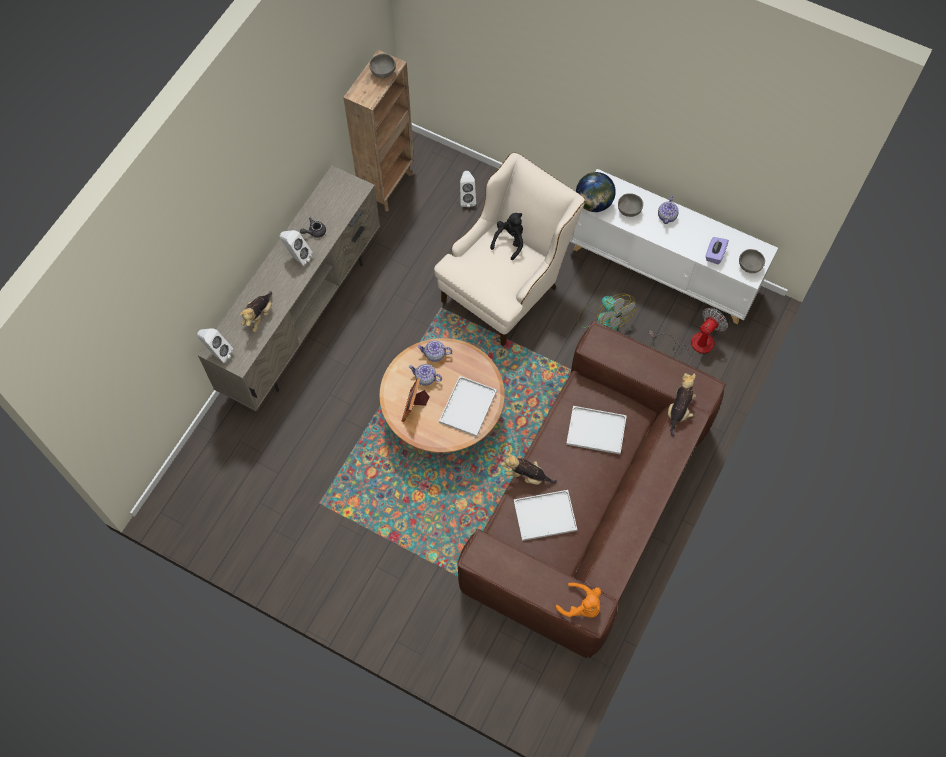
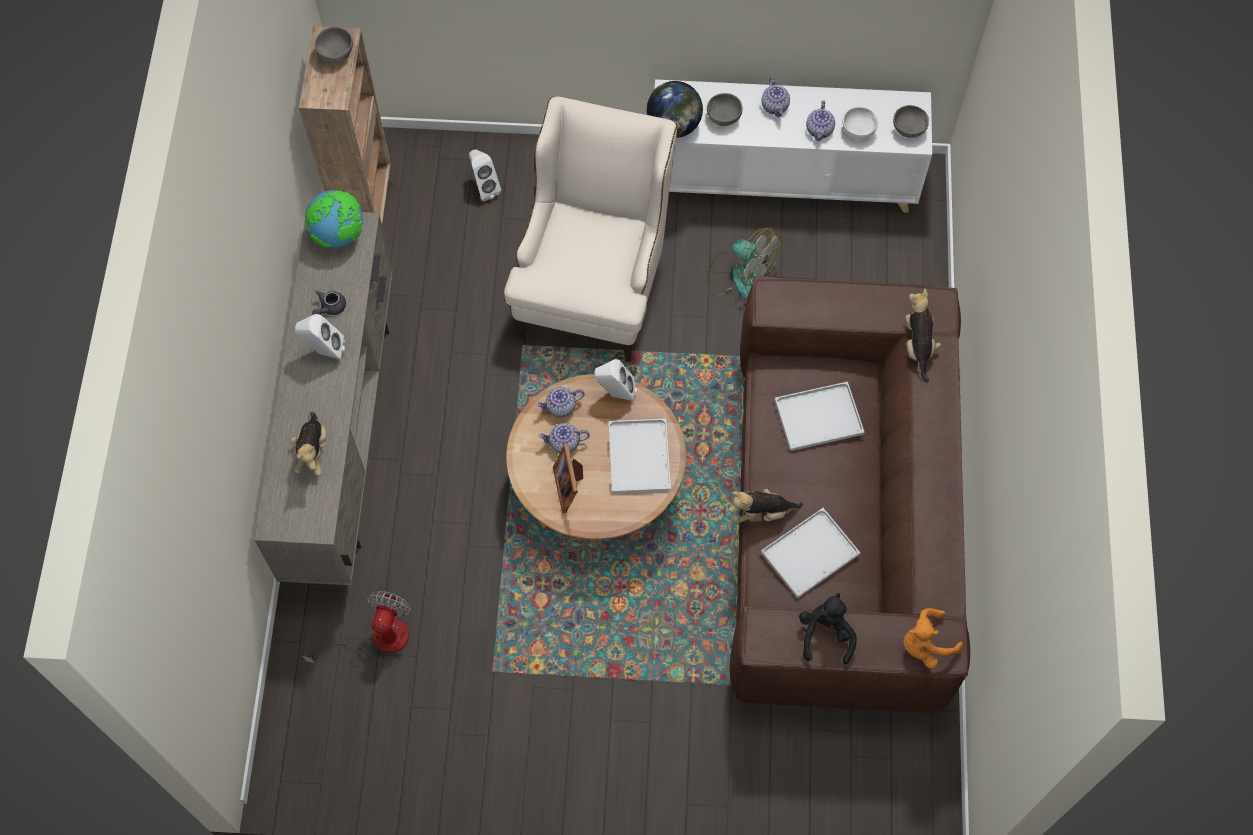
camera: 25 degrees left, 0 degrees up
(218, 353) = (282, 526): white speaker -> white speaker (615, 394)
(343, 188) = (339, 234): none -> globe
(509, 241) = (588, 218): black plush toy -> black plush toy (825, 634)
(581, 606) = (925, 644): orange plush toy -> orange plush toy turned 150 degrees clockwise
(689, 243) = (820, 130): none -> teapot
(693, 342) = (866, 258): fan -> fan (377, 641)
(714, 254) = (858, 131): purple tissue box -> white bowl

